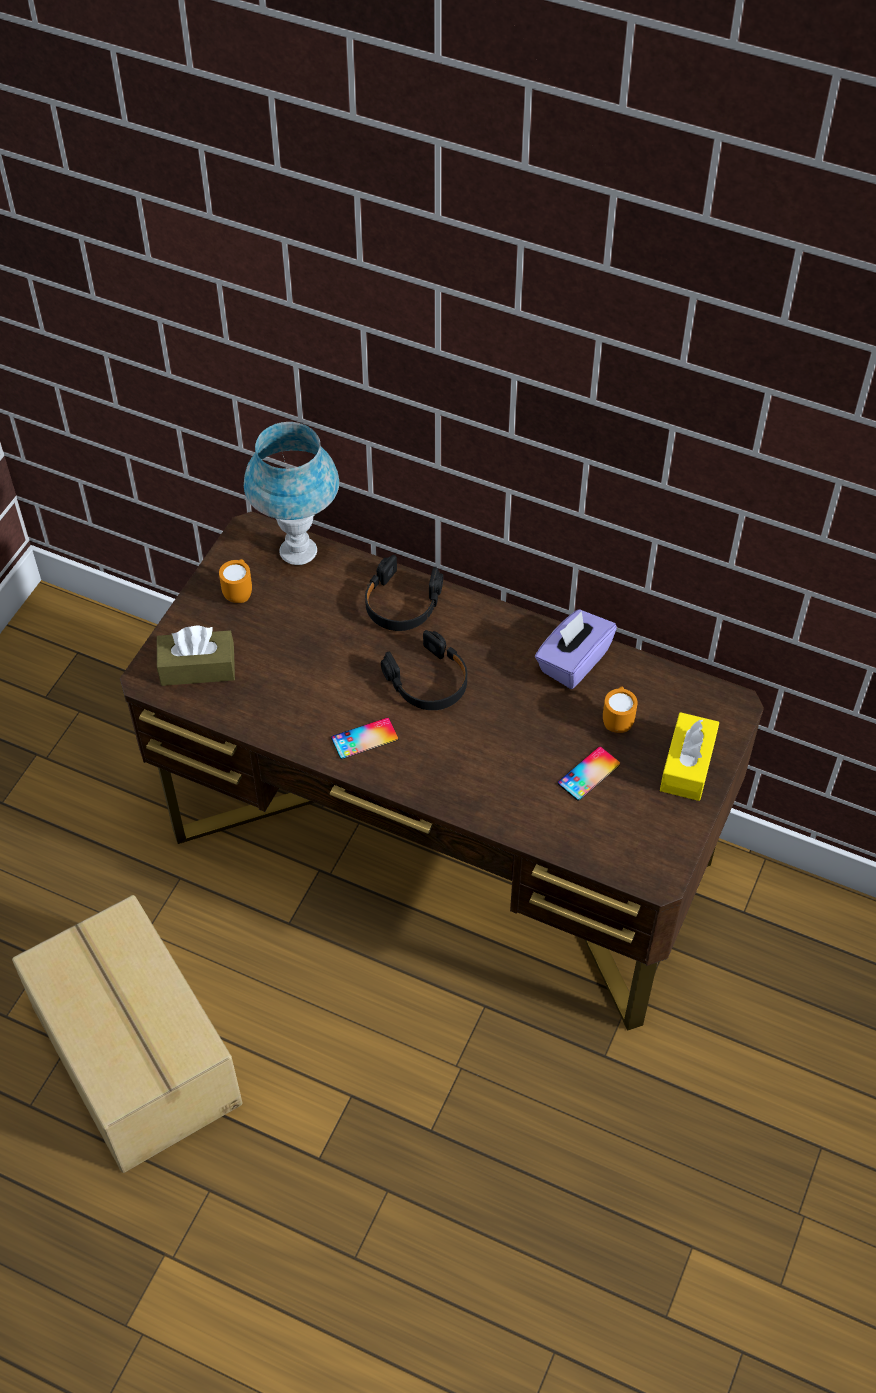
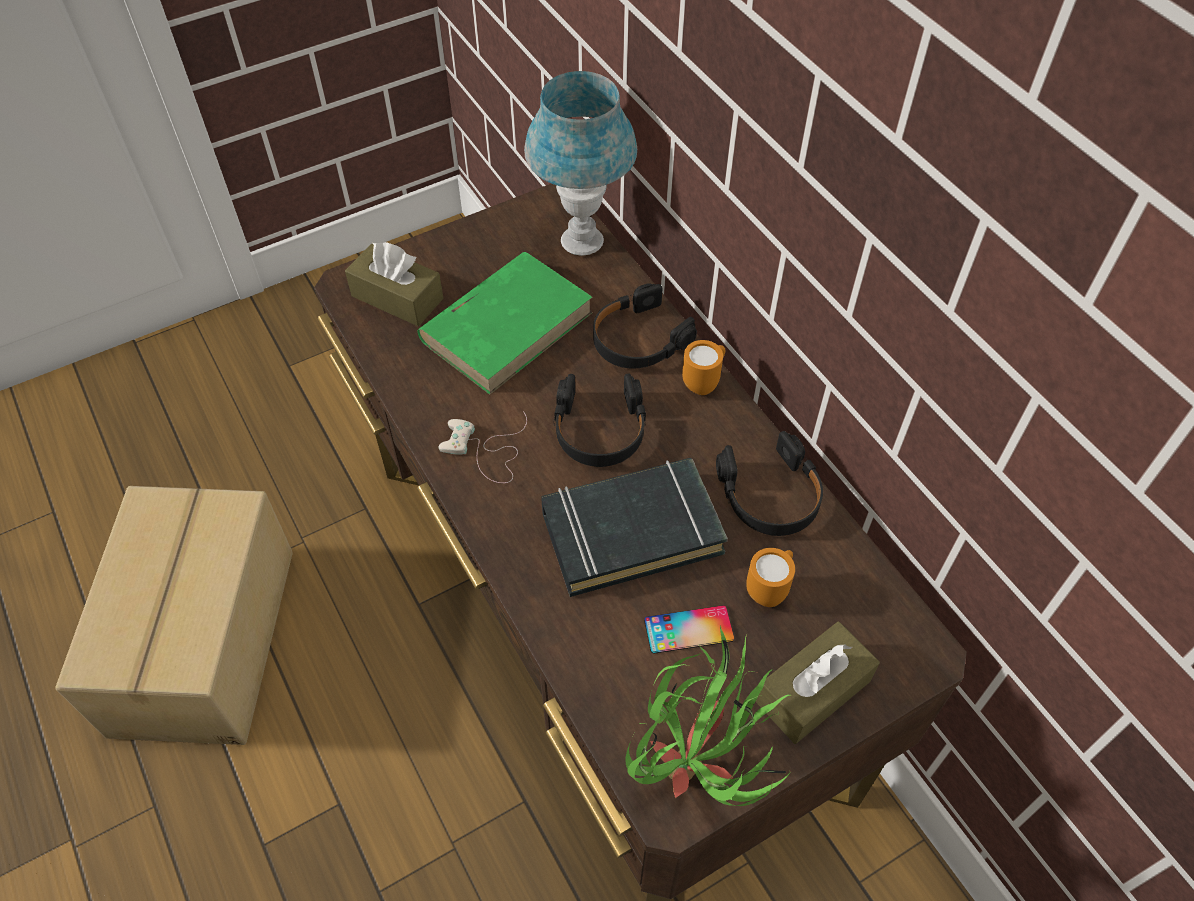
camera: 35 degrees right, 0 degrees up
(239, 593) = (495, 251): orange mug -> orange mug (704, 382)
(300, 644) = (508, 325): none -> green book
(364, 738) = (487, 451): phone -> white game controller
(505, 735) = (631, 532): none -> black book
(573, 662) = (770, 495): purple tissue box -> black headphones
(656, 845) = (700, 765): none -> potted plant
(687, 765) = (813, 691): yellow tissue box -> brown tissue box

